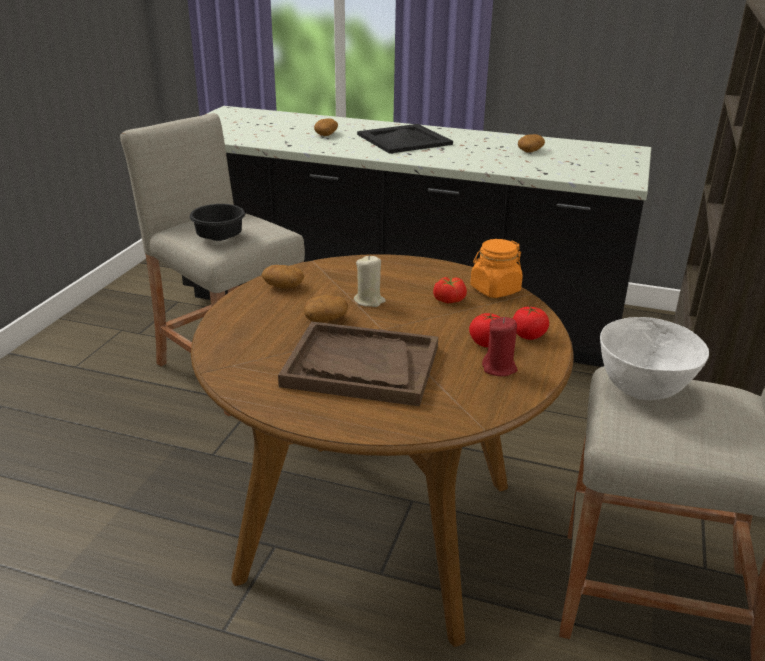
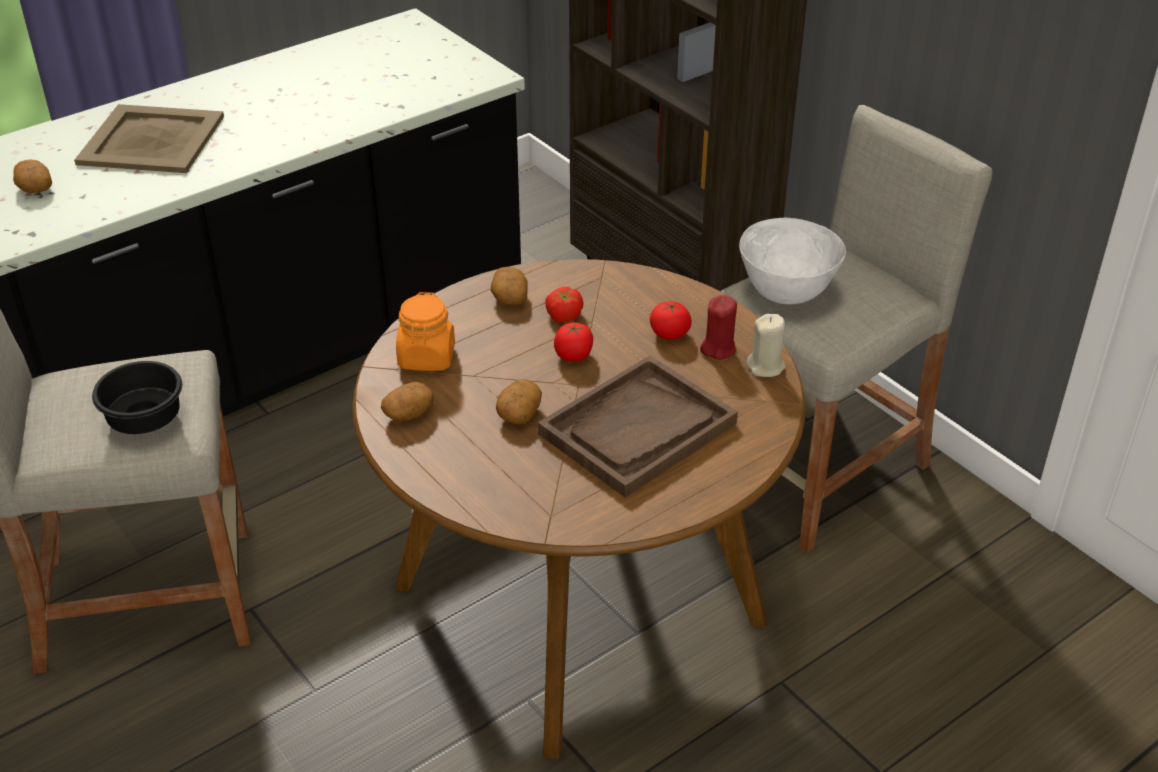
camera: 55 degrees left, 10 degrees up
(369, 301) = (510, 367): beige candle -> beige candle (766, 366)
(405, 139) = (153, 139): black tray -> beige tray
(495, 290) = (574, 277): orange jar -> orange jar (426, 357)
(528, 335) = (680, 303): tomato -> tomato (573, 355)
(530, 151) = (322, 80): potato -> potato (509, 297)

